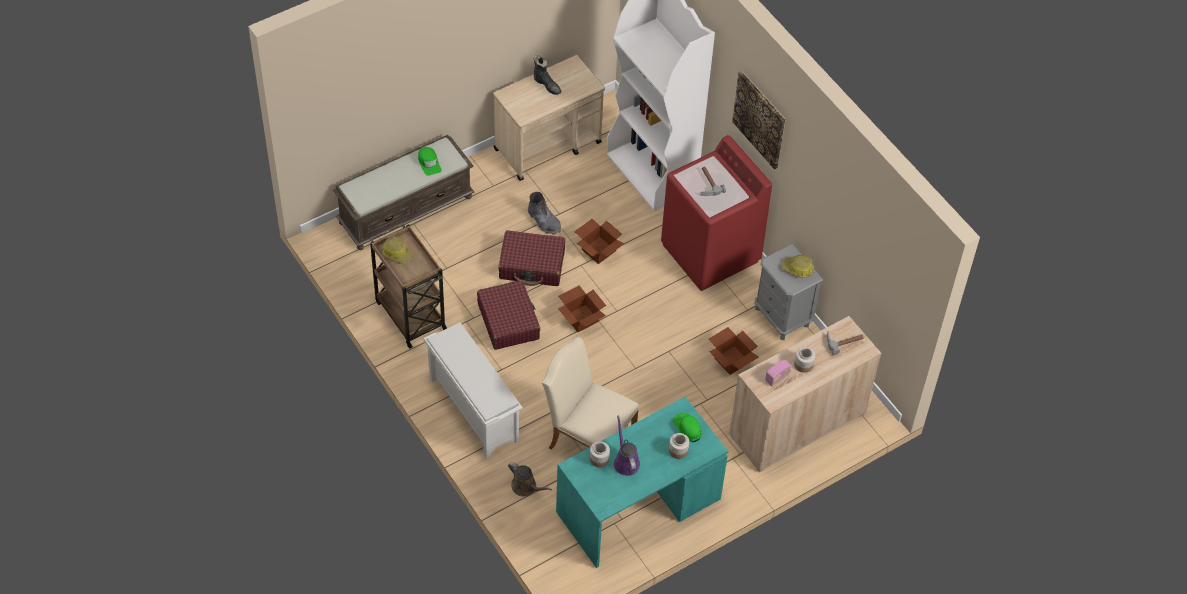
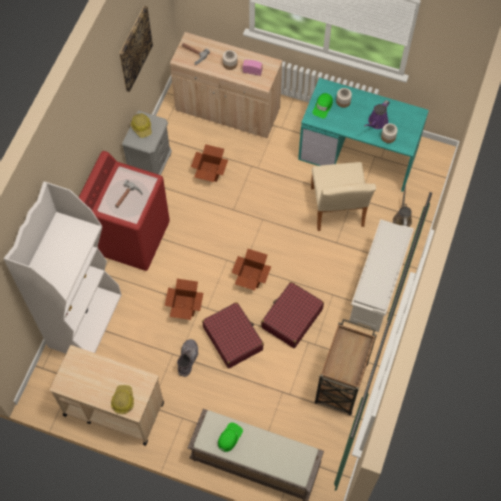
camera: 125 degrees left, 10 degrees up
(397, 253) = (348, 367): hard hat -> hard hat (122, 400)
(547, 85) = (100, 387): black boot -> none
(760, 119) = (80, 145): picture -> picture (134, 48)

